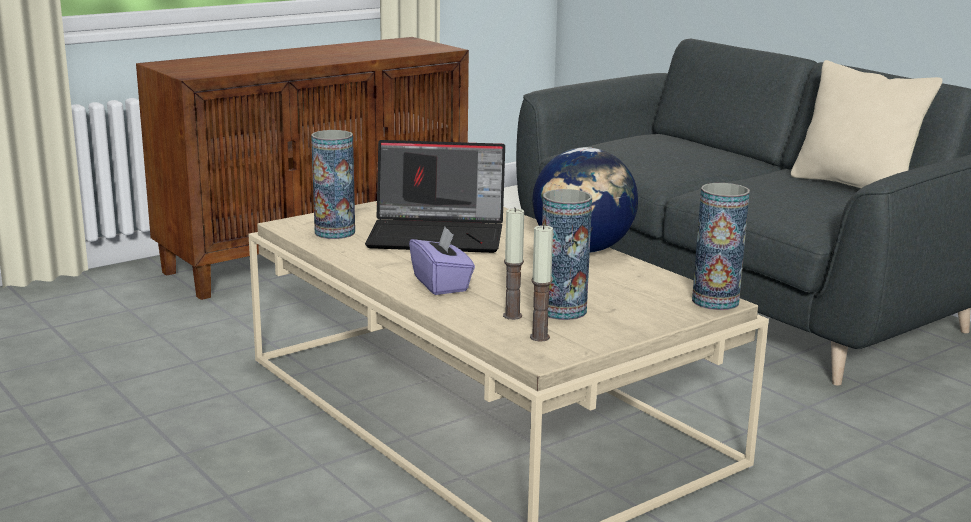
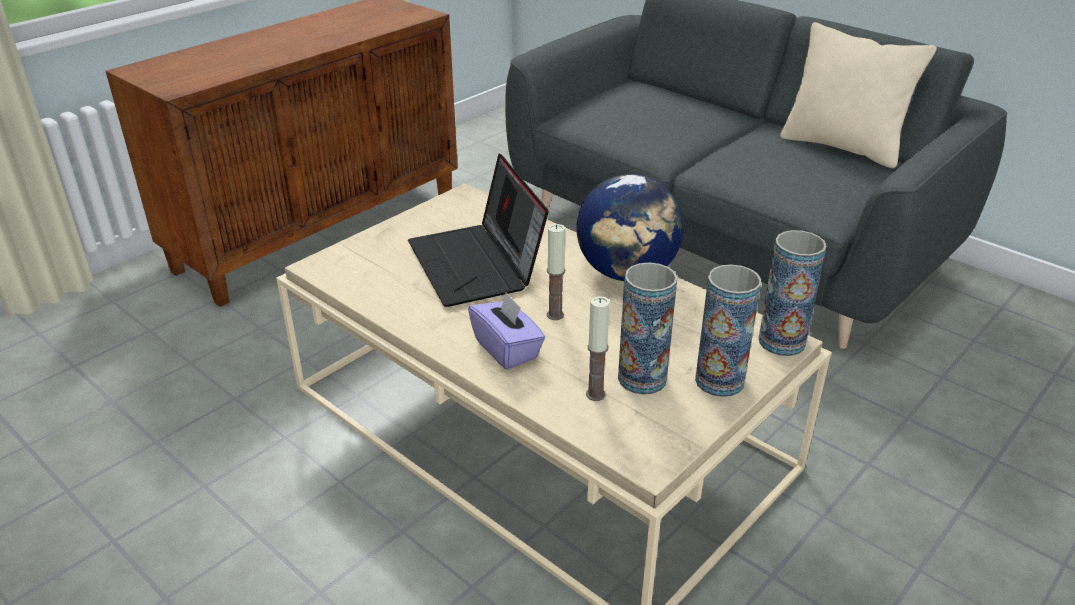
camera: 10 degrees left, 15 degrees up
(335, 232) = (371, 274): vase -> vase (719, 381)
(439, 235) = (478, 265): laptop -> laptop turned 75 degrees clockwise
(539, 337) = (635, 428): candle -> candle (555, 315)

